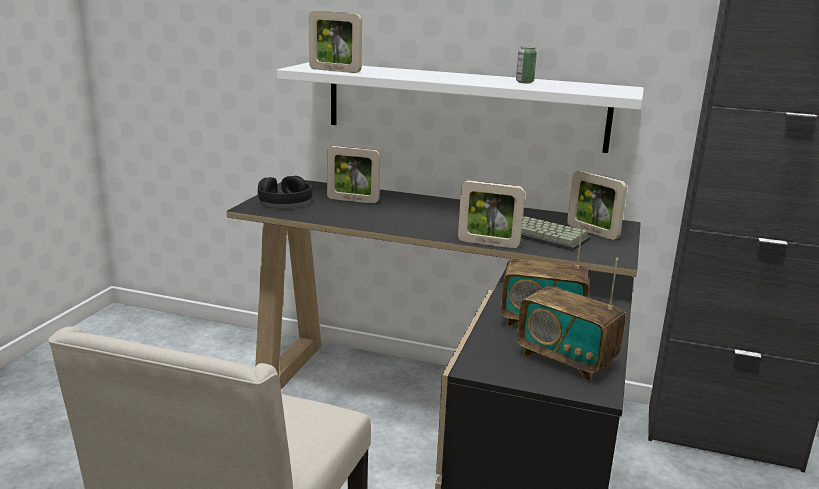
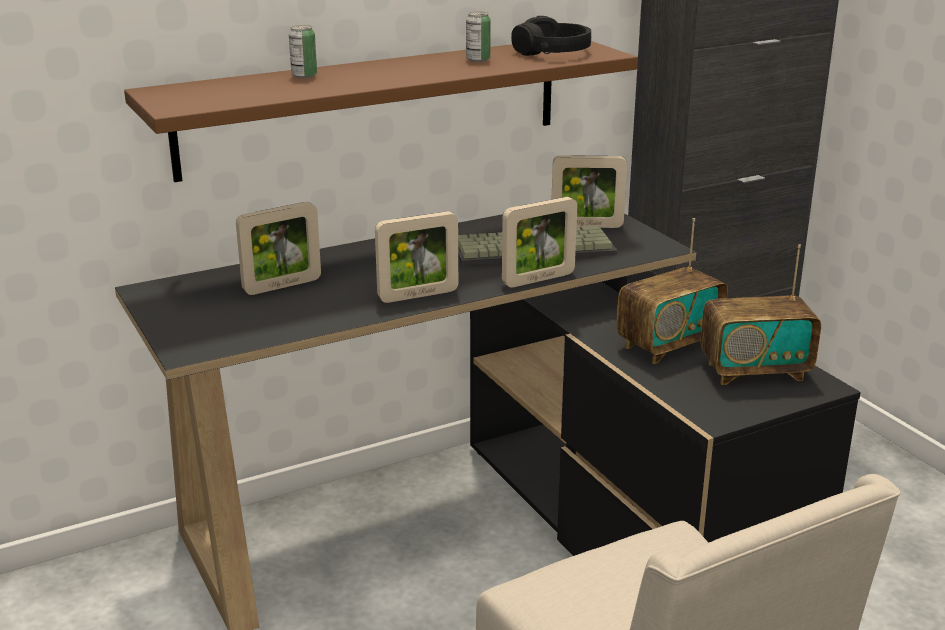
camera: 45 degrees left, 5 degrees up
(284, 201) = (205, 323): black headphones -> black headphones (552, 52)
(335, 70) = (235, 99): picture frame -> picture frame (418, 295)
(403, 71) = (304, 76): none -> can
(464, 106) = (373, 106): white shelf -> brown shelf

